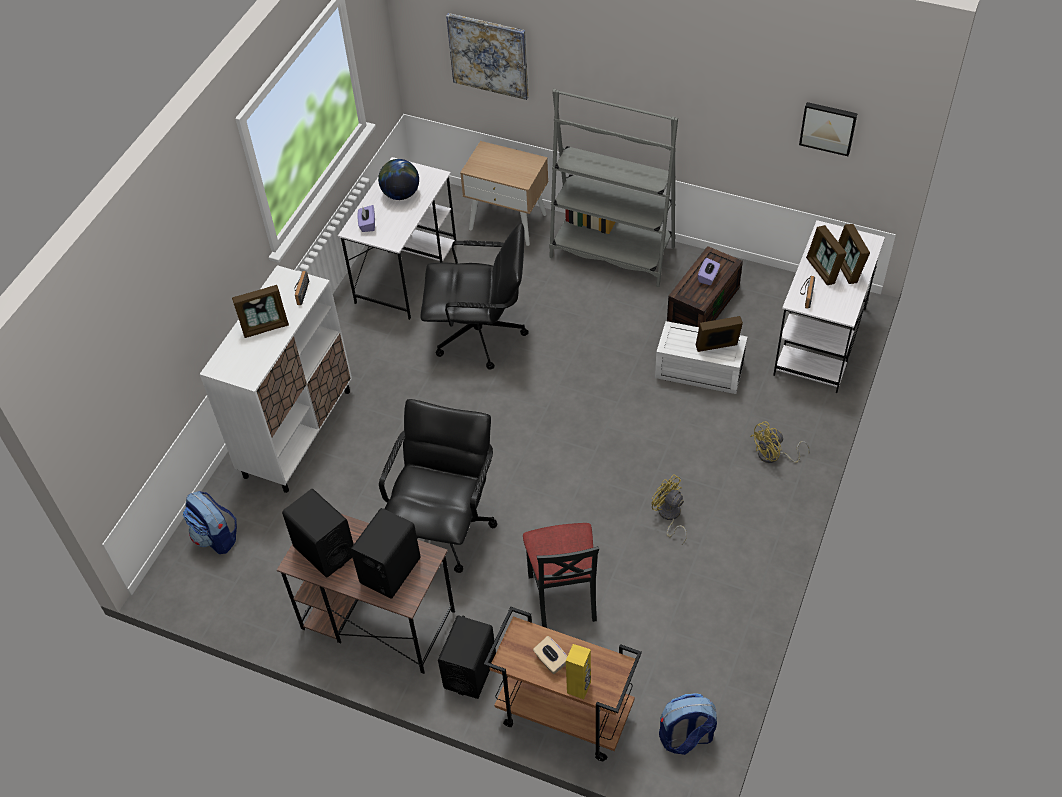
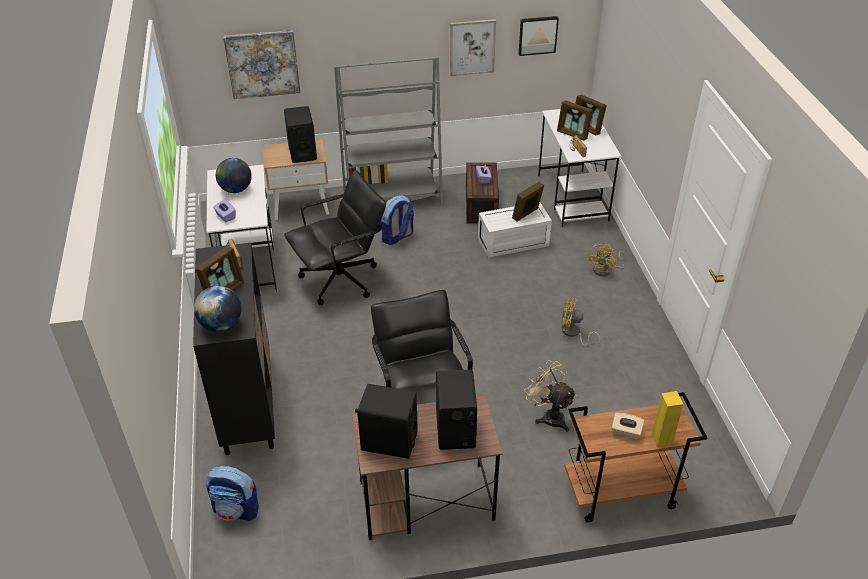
camera: 35 degrees left, 10 degrees down
(237, 363) = (221, 325): none -> globe
(298, 433) = (247, 402): white cabinet -> black cabinet
(470, 671) = (528, 500): black speaker -> black speaker (302, 152)
(563, 596) = (549, 416): black chair -> beige fan
(685, 737) = (711, 462): backpack -> backpack (397, 237)
(740, 115) = (472, 47): none -> picture

